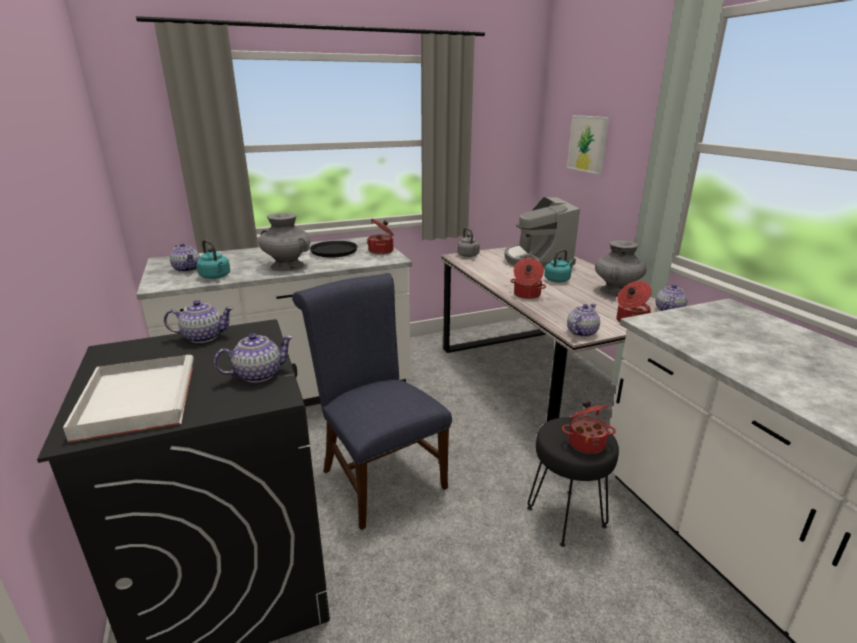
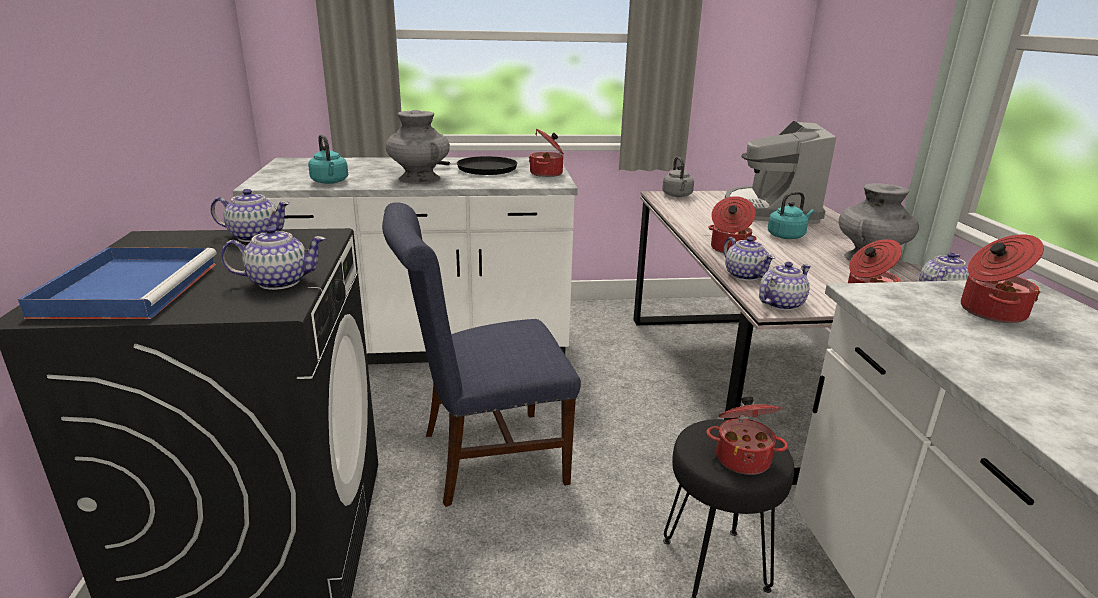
camera: 15 degrees right, 0 degrees up
(137, 399) = (130, 287): white tray -> blue tray
(187, 269) = (306, 171): teapot -> teapot (744, 275)
(378, 475) = (483, 458): blue chair -> blue chair turned 90 degrees counterclockwise
(588, 144) = (867, 46): picture -> none
(721, 325) = (990, 311): none -> cooking pot

